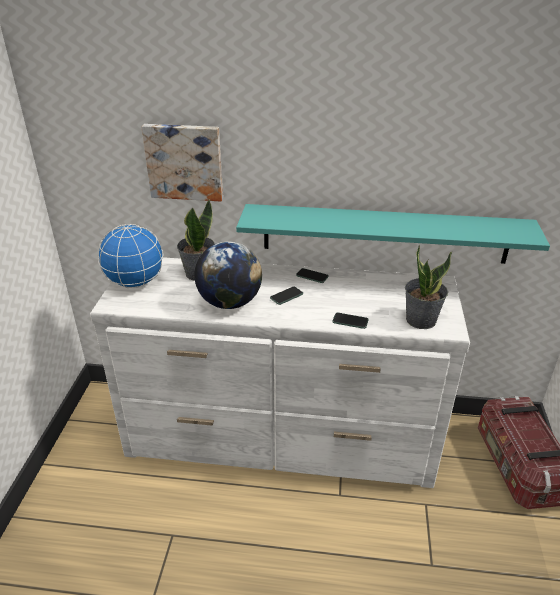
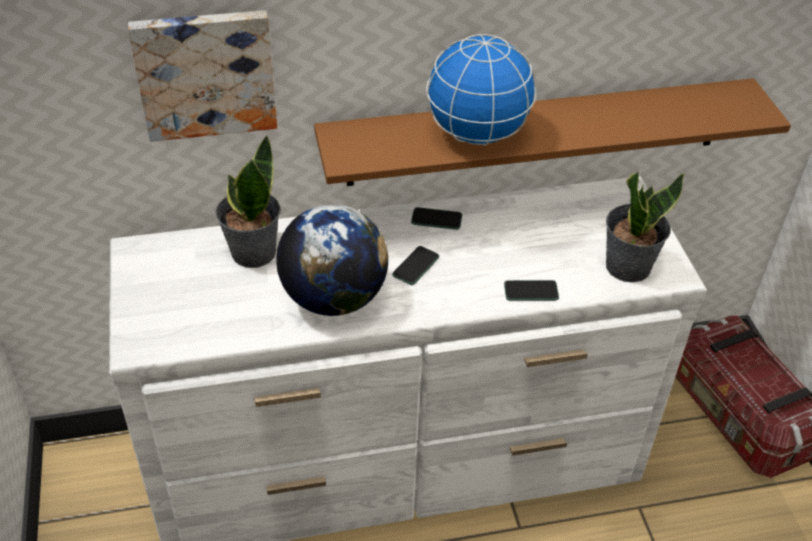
camera: 20 degrees left, 10 degrees up
(135, 282) = (155, 293): globe -> globe (476, 134)
(384, 233) = (537, 132): turquoise shelf -> brown shelf

